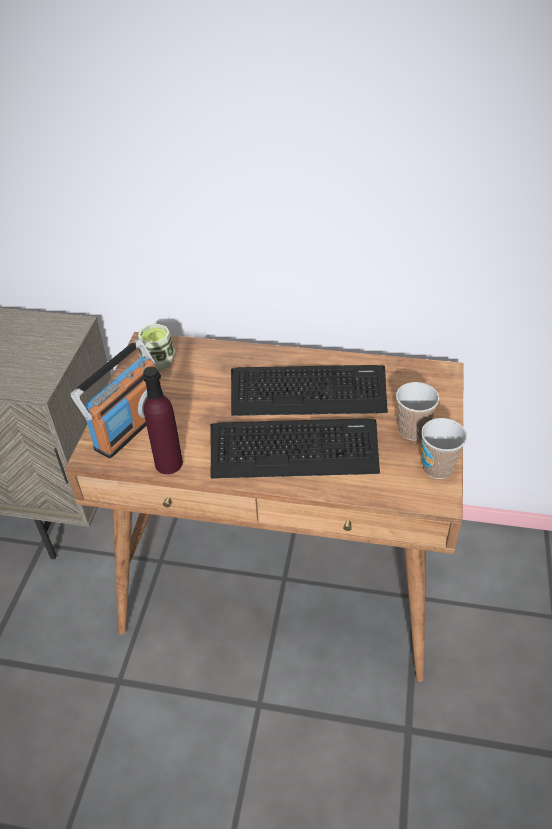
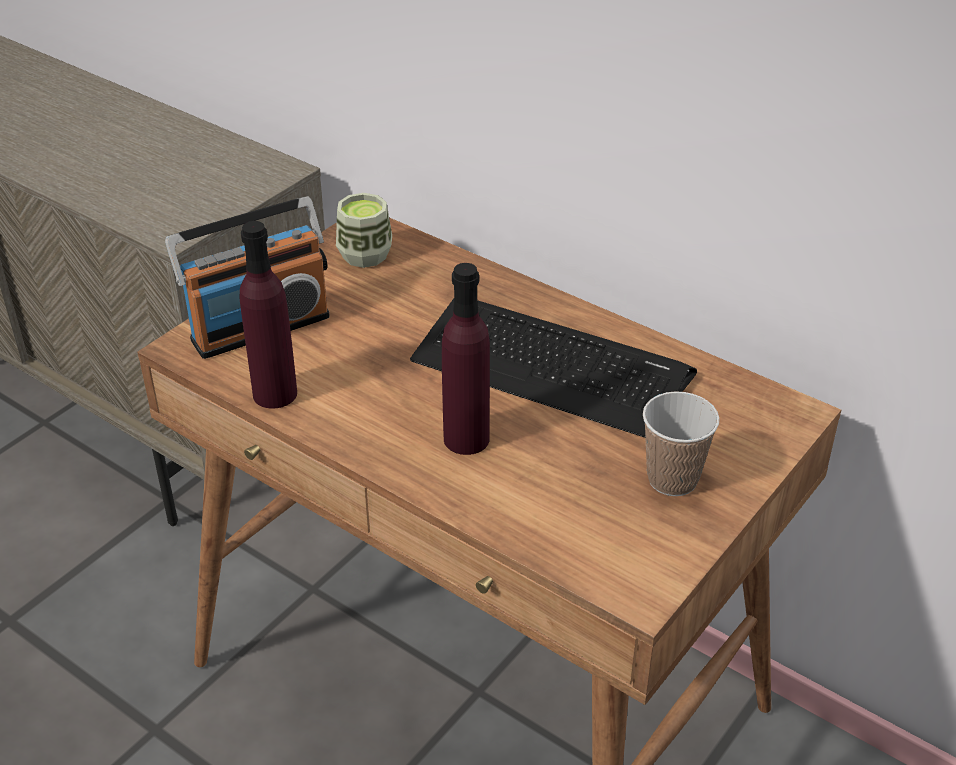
camera: 25 degrees right, 5 degrees down
(294, 449) = (466, 439): keyboard -> purple bottle
(437, 468) = (670, 548): cup -> none

